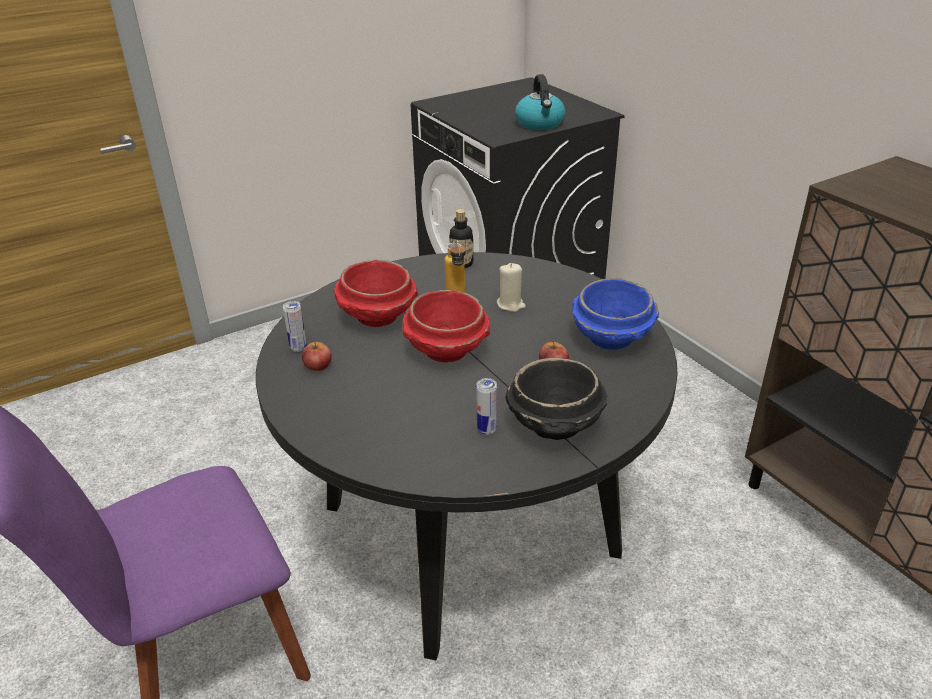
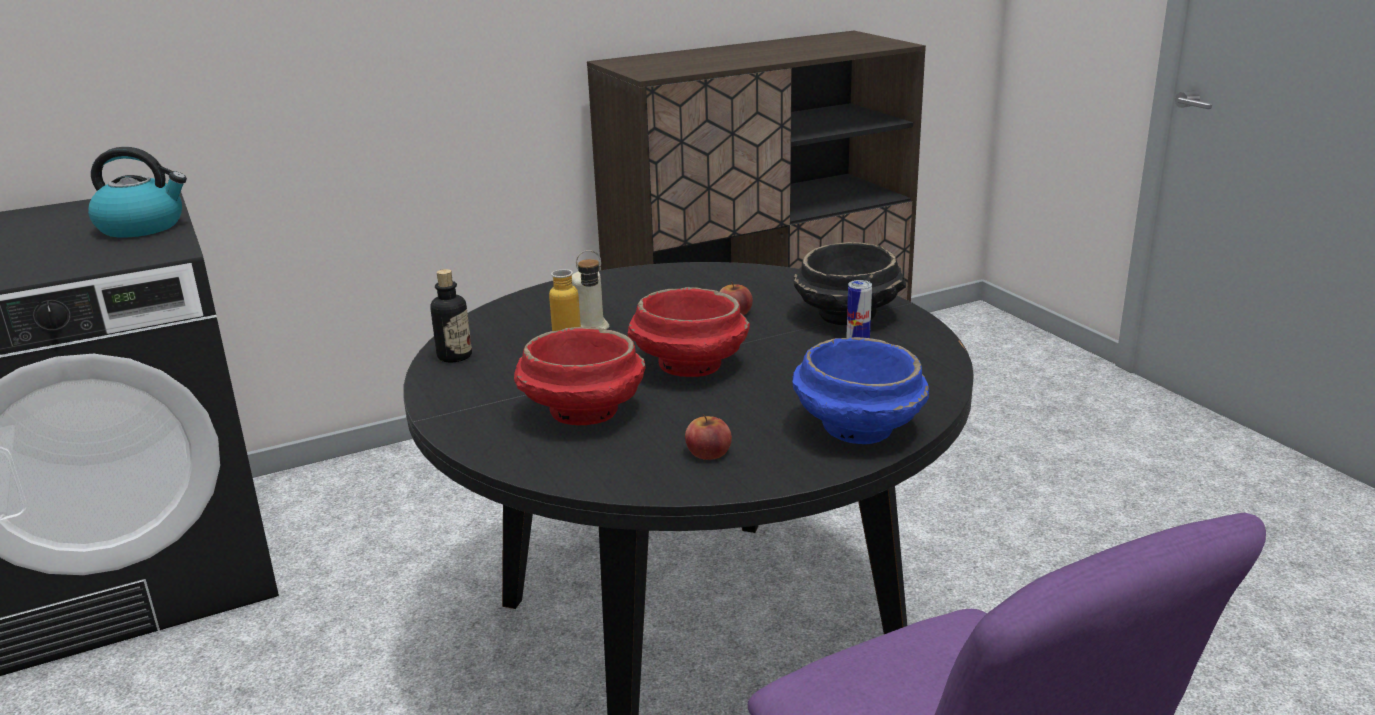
camera: 85 degrees left, 10 degrees down
(298, 348) = (656, 471): can -> none
(612, 338) = (685, 284): blue bowl -> blue bowl (857, 428)

